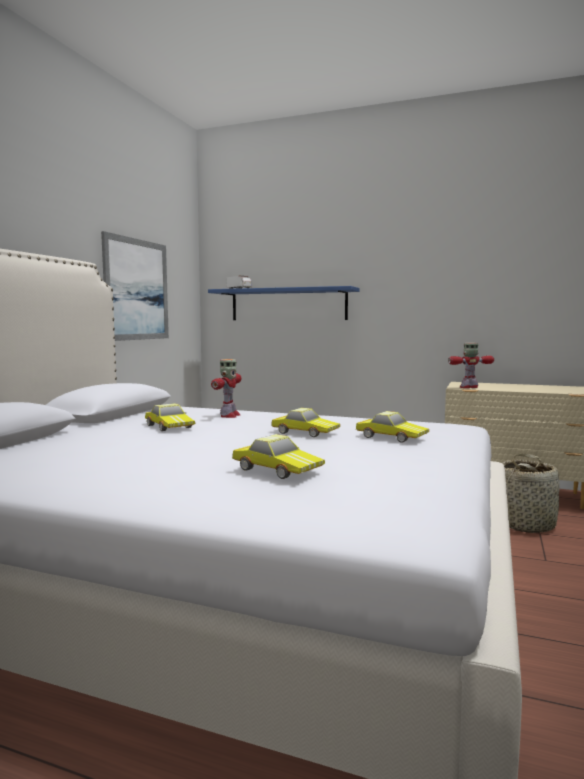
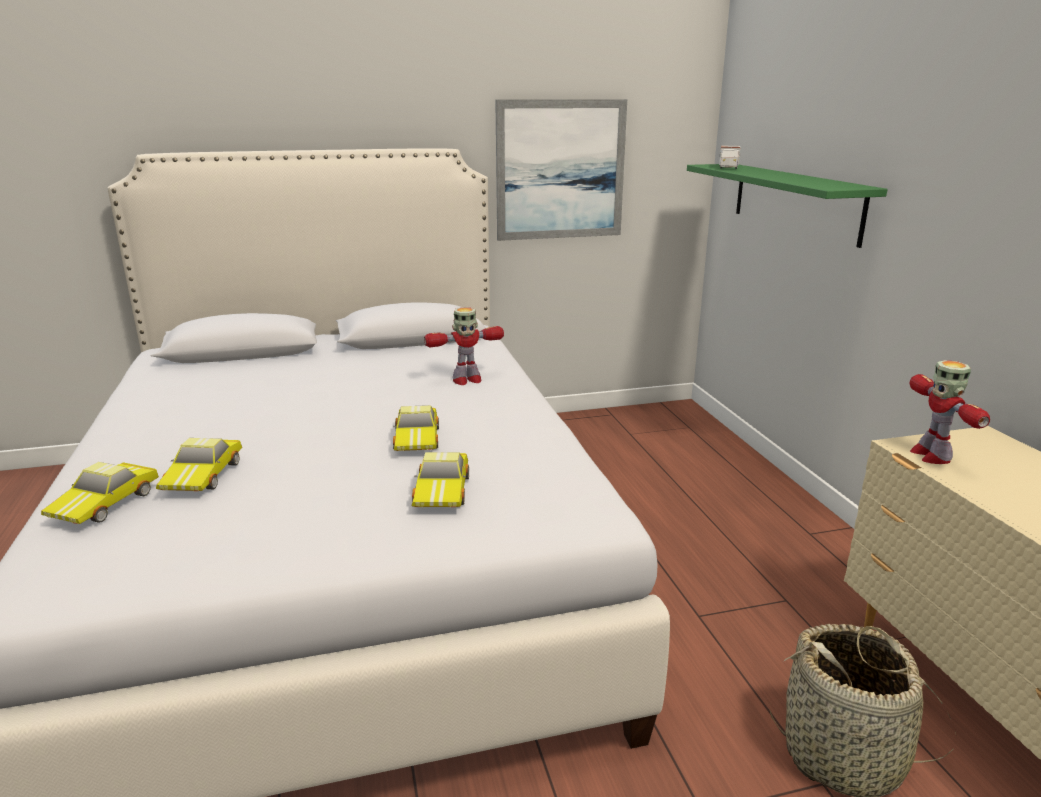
camera: 55 degrees right, 15 degrees up
(170, 426) = (376, 377): toy car -> toy car (107, 503)
(288, 304) = (795, 201): blue shelf -> green shelf
(469, 387) = (930, 455): toy robot -> toy robot turned 135 degrees counterclockwise

